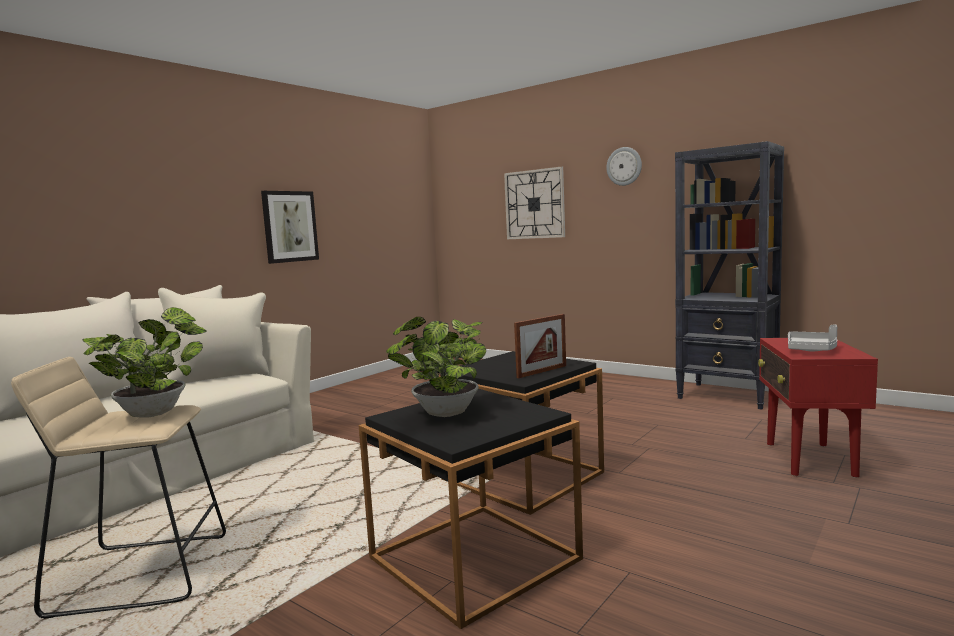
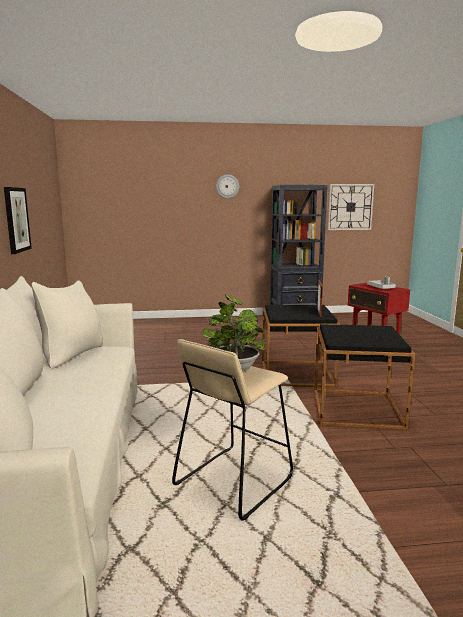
camera: 45 degrees left, 5 degrees up
(443, 414) = (353, 336): potted plant -> none
(534, 204) = (160, 206): wall clock -> wall clock (350, 207)

